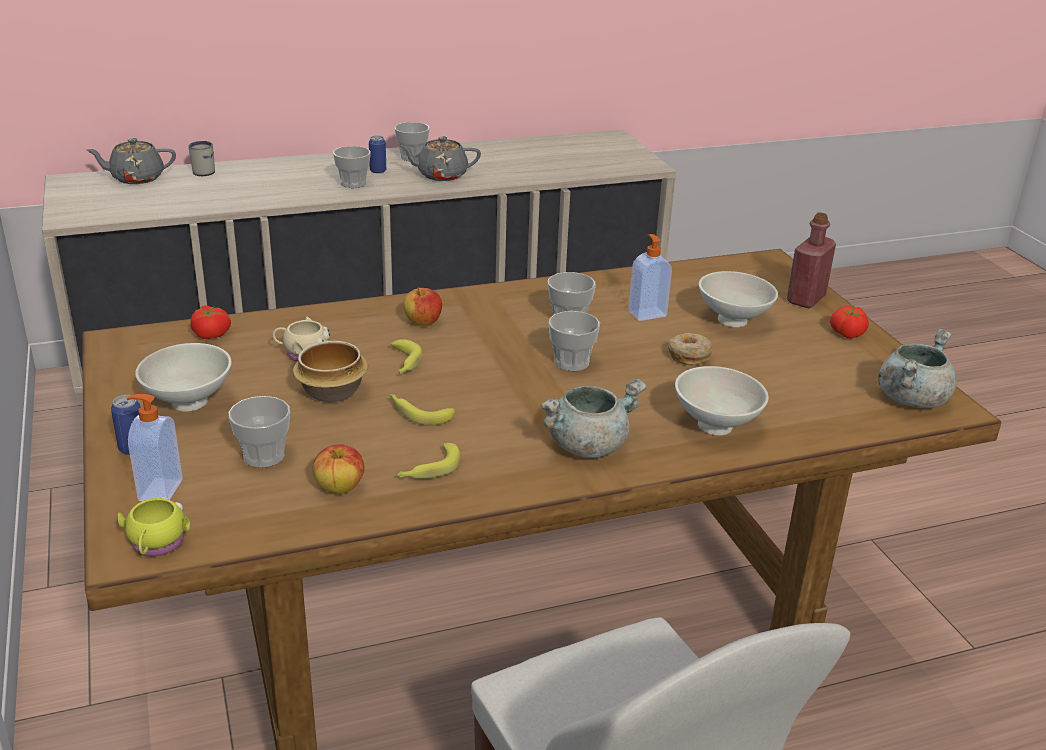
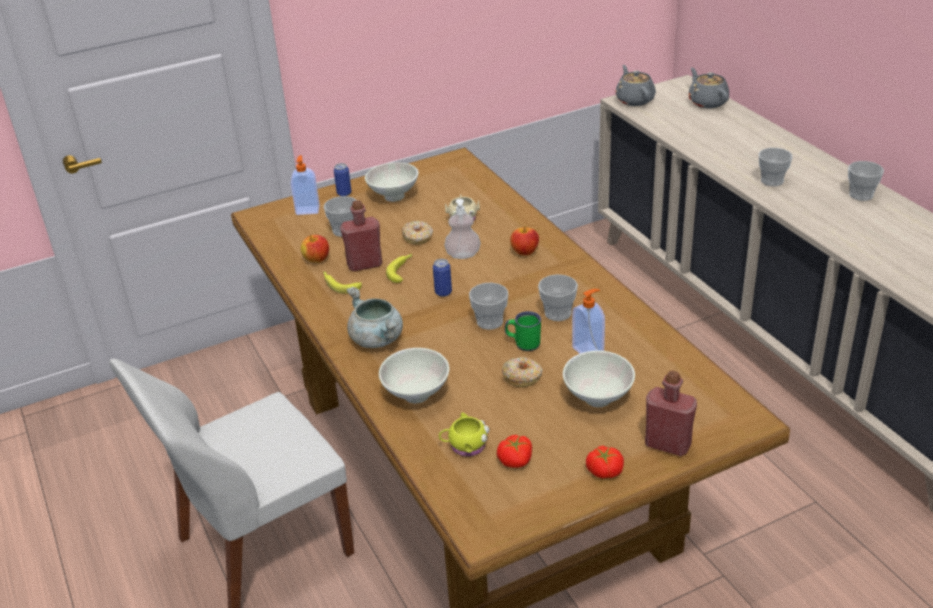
camera: 85 degrees right, 5 degrees up
(156, 545) = (262, 221): yellow mug -> yellow mug (465, 446)
(205, 171) = (743, 120): white mug -> none
(212, 334) = (476, 184): tomato -> tomato (516, 460)
(333, 393) = (418, 237): bowl -> donut
(378, 171) = (811, 186): can -> can (443, 292)
(382, 443) = (364, 264): none -> red bottle
(404, 364) = (463, 255): banana -> soap dispenser
(441, 175) = (829, 216): grey teapot -> grey teapot (634, 100)
(623, 347) = (523, 343): none -> green mug
(911, 398) = (491, 507): grey cooking pot -> none

